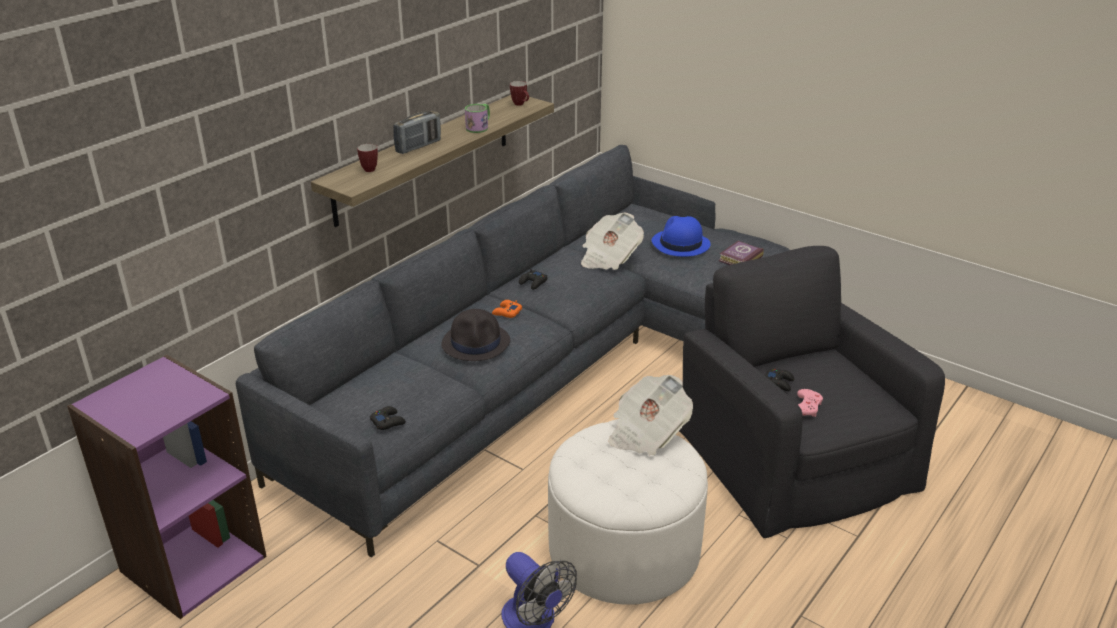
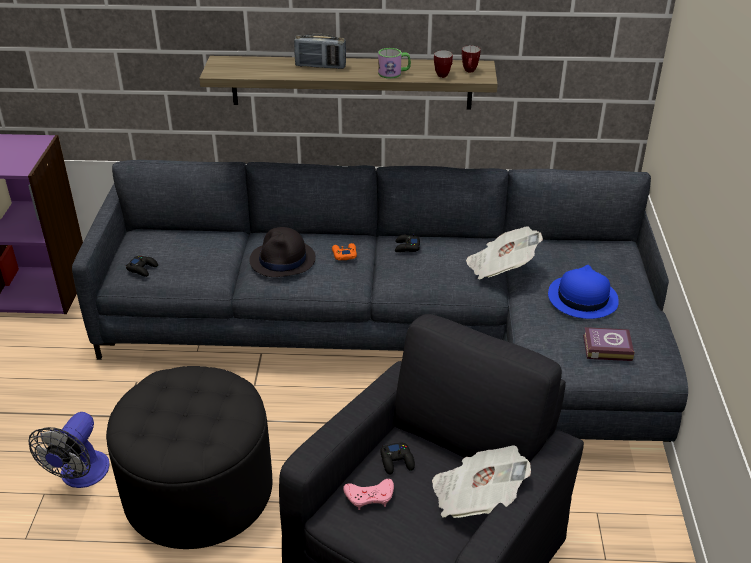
camera: 55 degrees right, 5 degrees up
(368, 169) = (255, 65): mug -> mug (443, 74)
(624, 550) = (198, 491): white ottoman -> black ottoman
(646, 433) = (234, 404): newspaper -> newspaper (476, 497)

